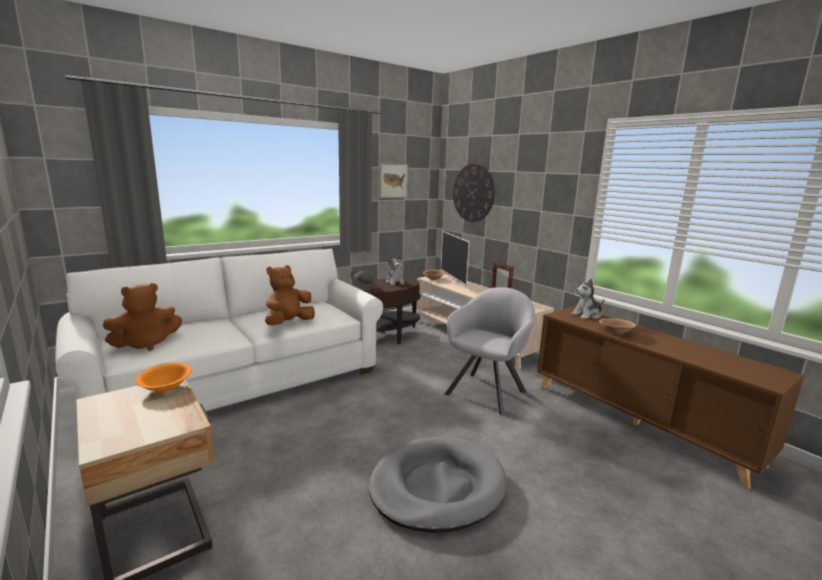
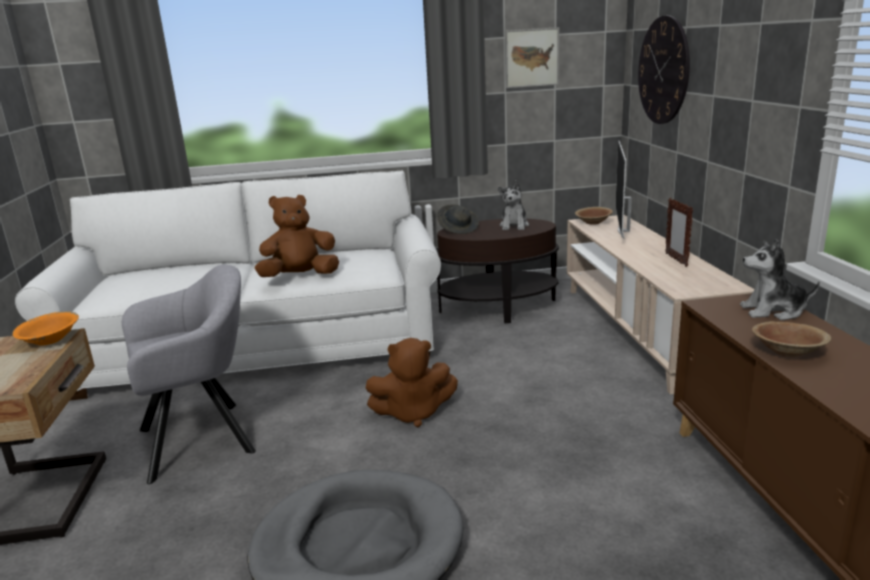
camera: 30 degrees right, 5 degrees up
(146, 344) = (129, 287): brown plush toy -> brown plush toy (413, 413)
(488, 391) = (577, 420): grey armchair -> grey armchair (204, 438)

